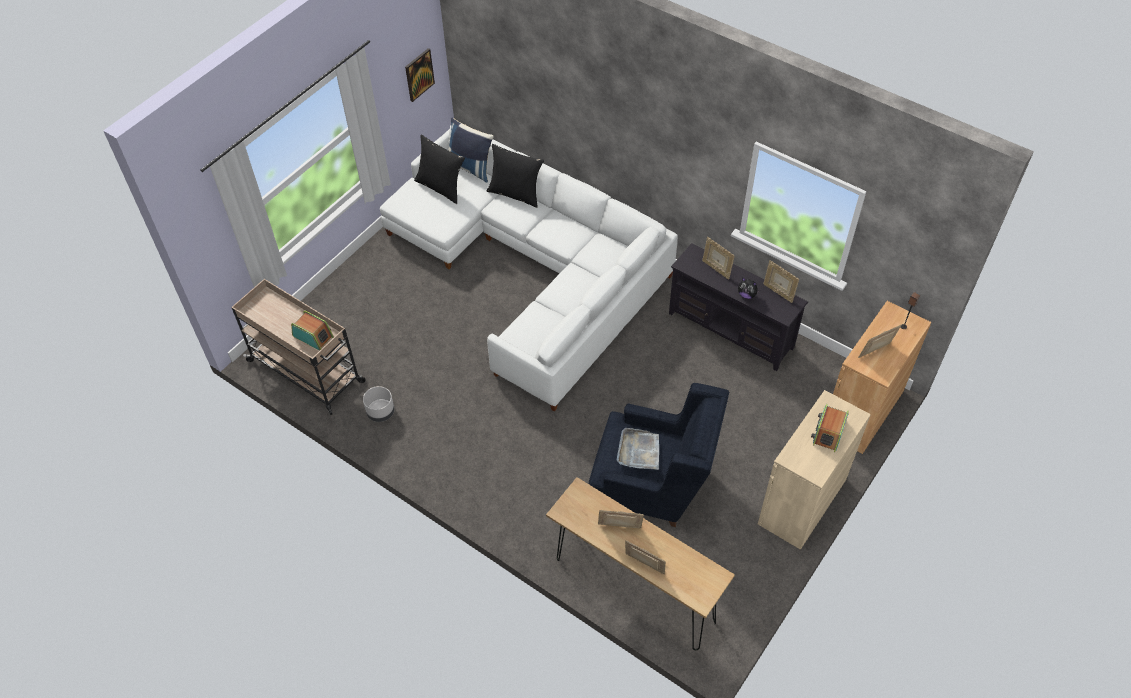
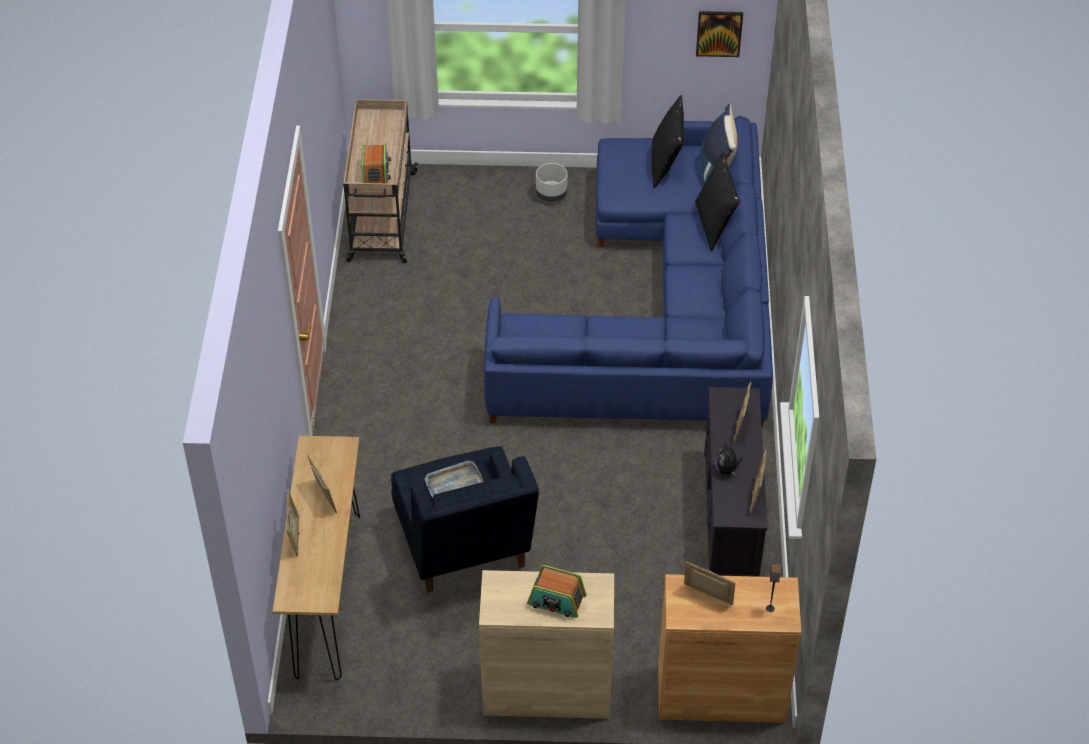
camera: 55 degrees right, 5 degrees down
(380, 412) = (380, 295): grey planter -> grey planter (551, 194)
(532, 268) = (662, 309): white sofa -> blue sofa
(828, 433) = (556, 600): radio -> radio turned 150 degrees counterclockwise

